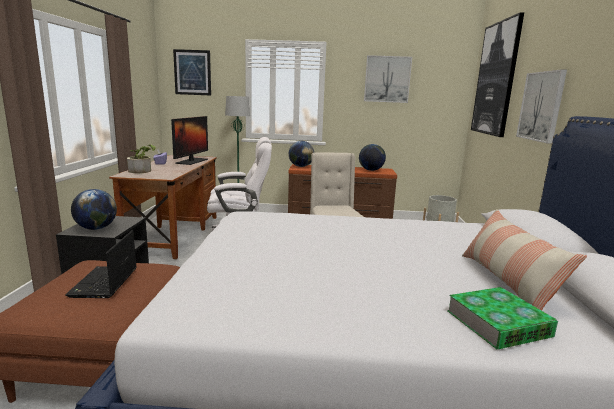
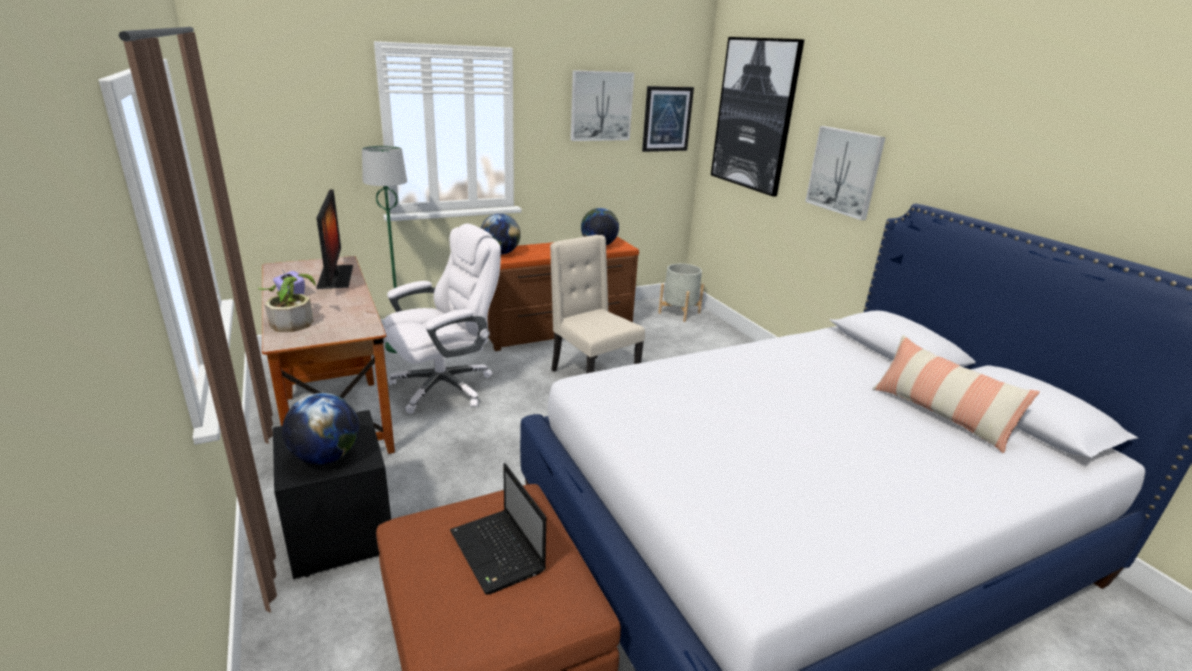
camera: 30 degrees left, 10 degrees up
(192, 72) = (275, 104): picture -> picture (667, 119)
(498, 323) = (990, 471): book -> none

